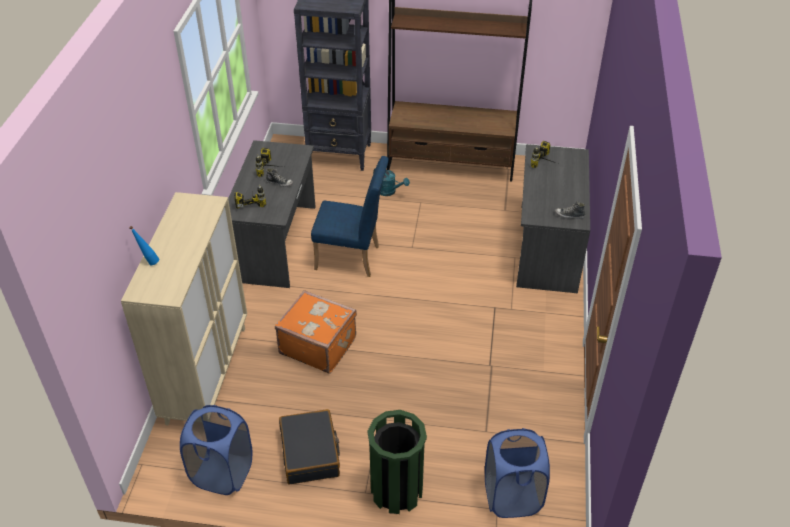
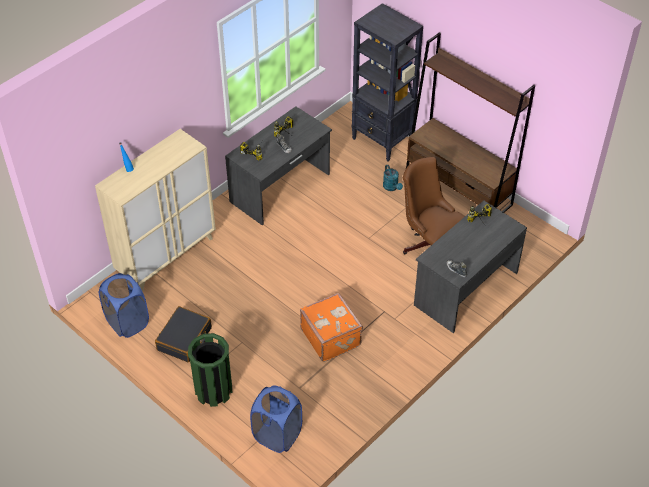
camera: 35 degrees right, 5 degrees up
(318, 345) = (247, 274): orange suitcase -> orange suitcase (331, 337)
(352, 259) = (320, 226): blue chair -> none
(474, 224) = (429, 243): none -> brown office chair

